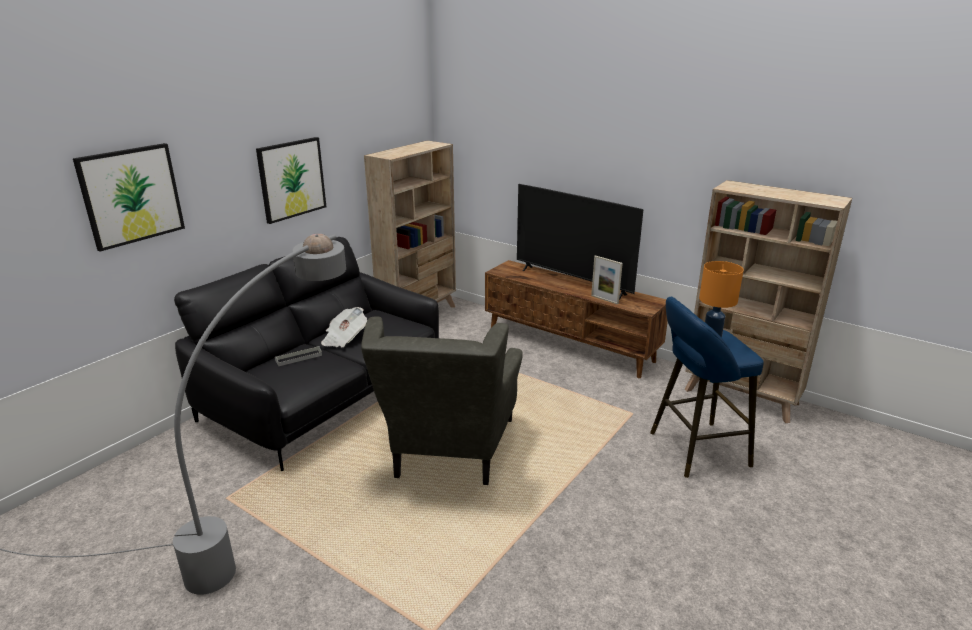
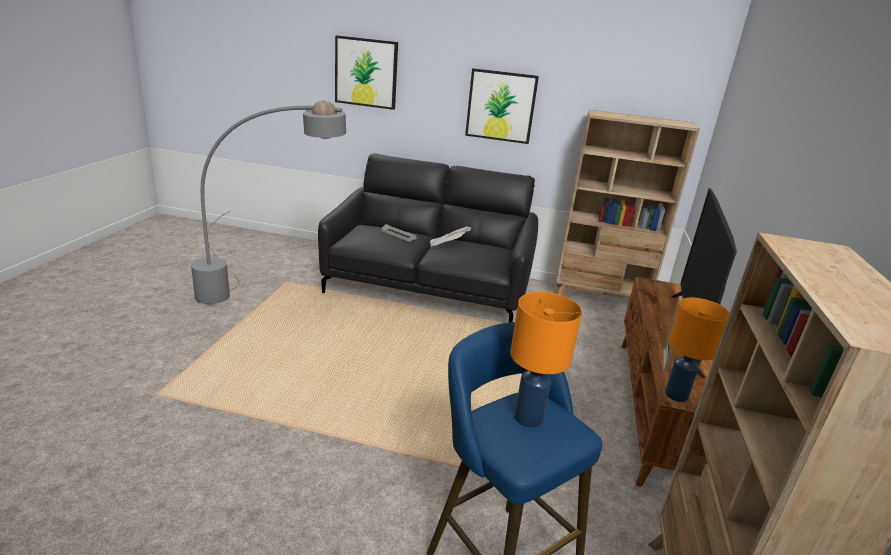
camera: 65 degrees right, 0 degrees up
(448, 455) = (379, 361): grey armchair -> none
(643, 308) = (676, 395): none -> orange table lamp

